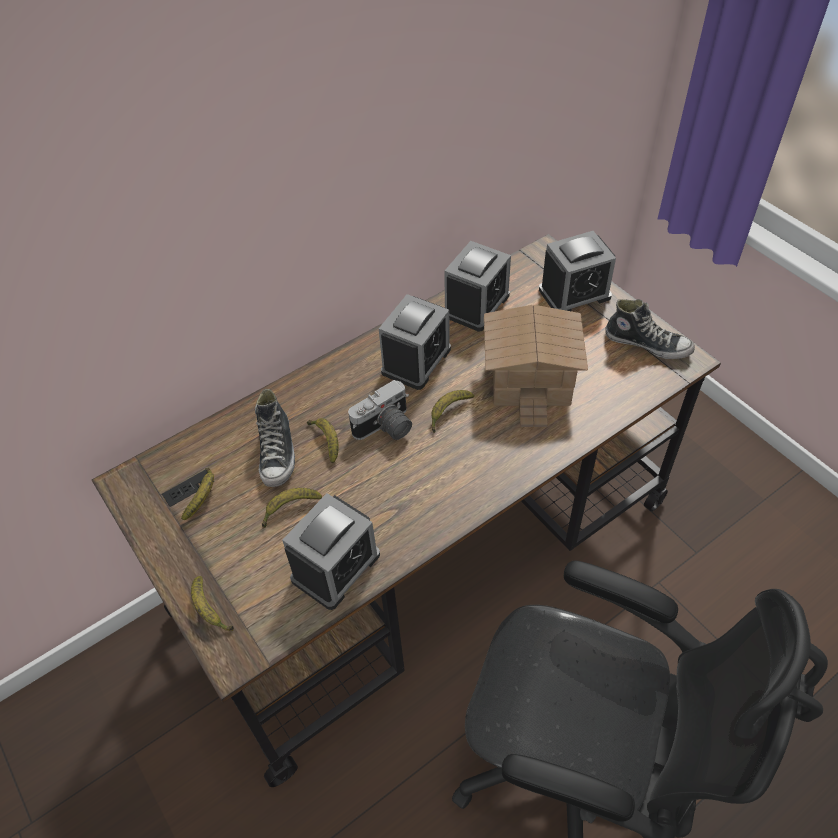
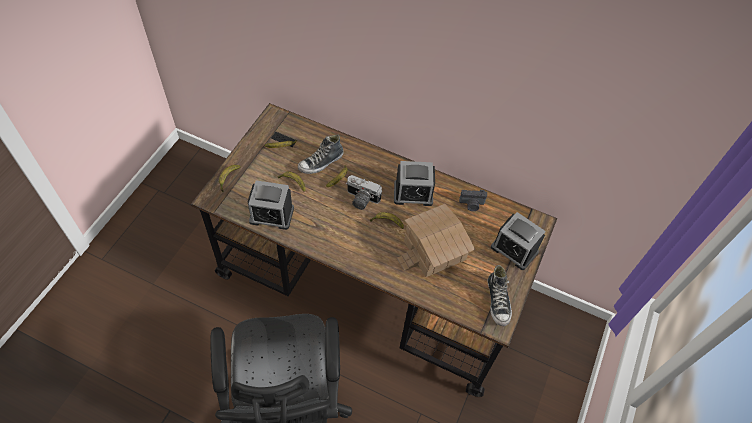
camera: 55 degrees right, 5 degrees up
(476, 305) = (471, 204): alarm clock -> camera

